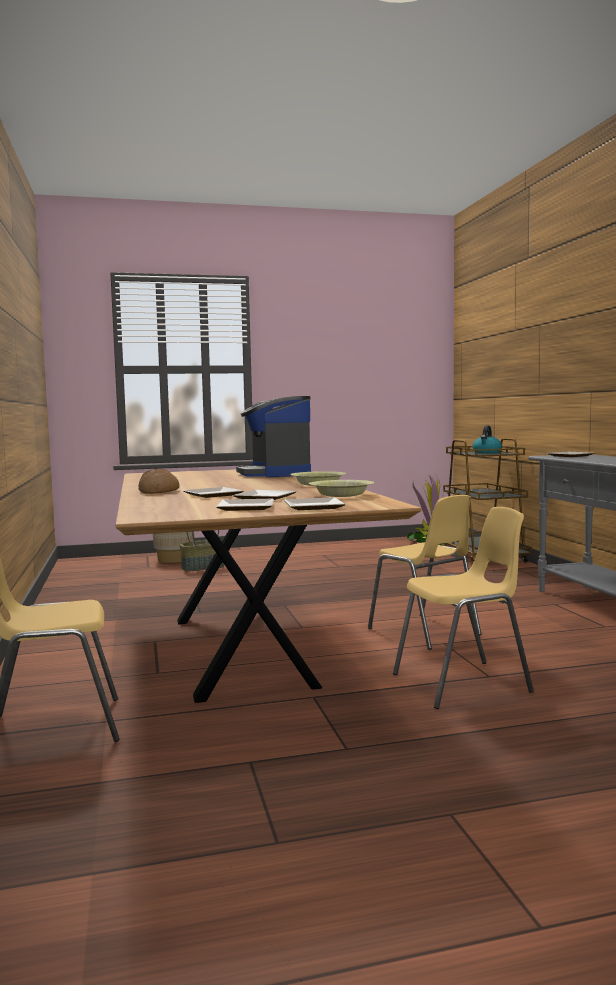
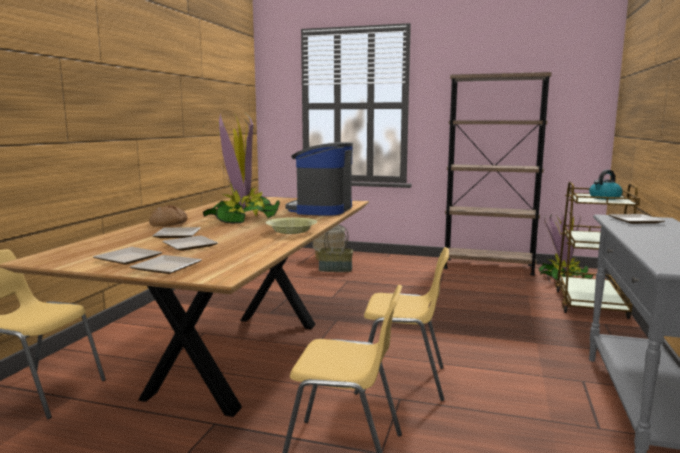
camera: 30 degrees right, 5 degrees up
(219, 482) = (242, 217): none -> potted plant
(342, 495) = (248, 252): yellow bowl -> none
(356, 544) = (488, 266): none -> brown bookcase
(424, 632) = (402, 380): yellow chair -> yellow chair turned 75 degrees counterclockwise

